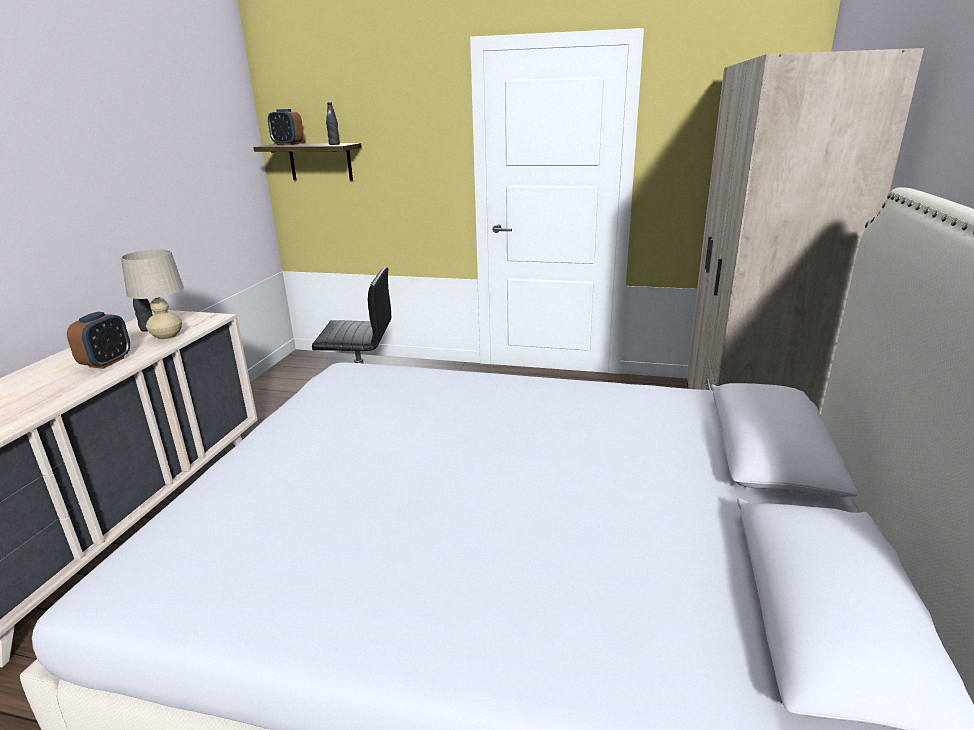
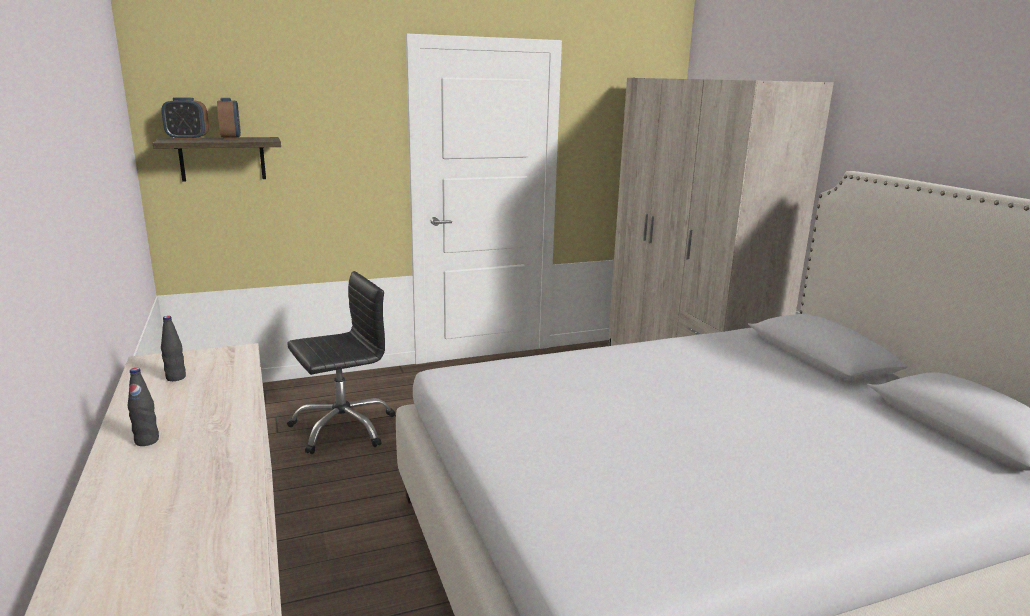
camera: 35 degrees left, 5 degrees down
(107, 362) = (208, 419): alarm clock -> alarm clock (231, 138)
(167, 337) = (224, 380): beige table lamp -> none
(334, 144) = (258, 139): black bottle -> black bottle (147, 441)

